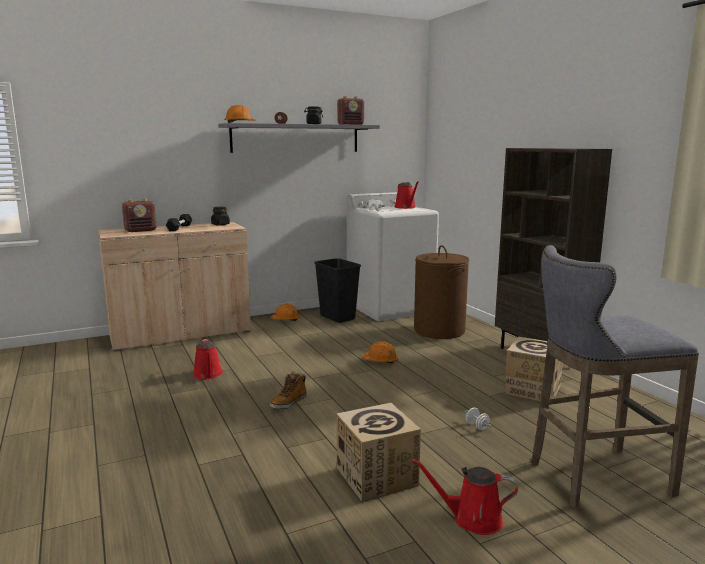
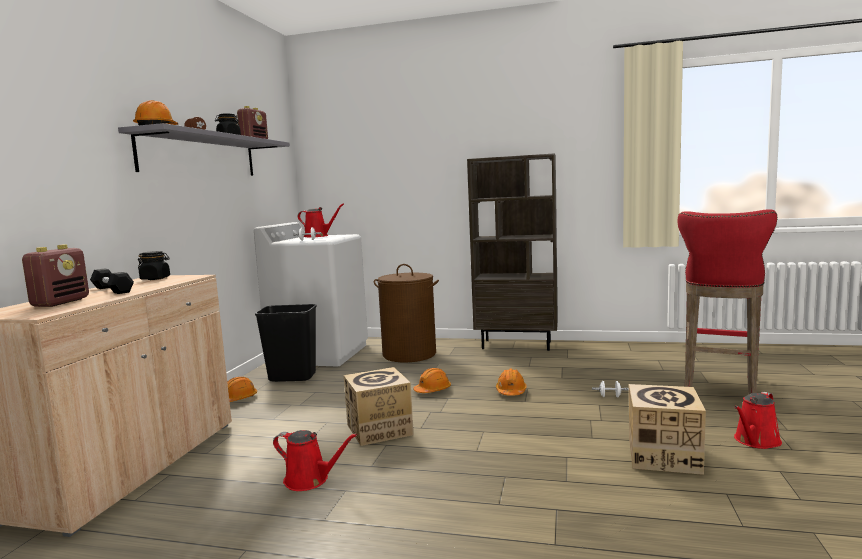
camera: 50 degrees left, 5 degrees down
(289, 403) = (463, 454): boot -> none
(421, 386) = (511, 391): none -> orange hard hat
(532, 389) = (569, 363): cardboard box -> cardboard box (379, 430)
(593, 478) = (719, 390): grey stool -> red stool

